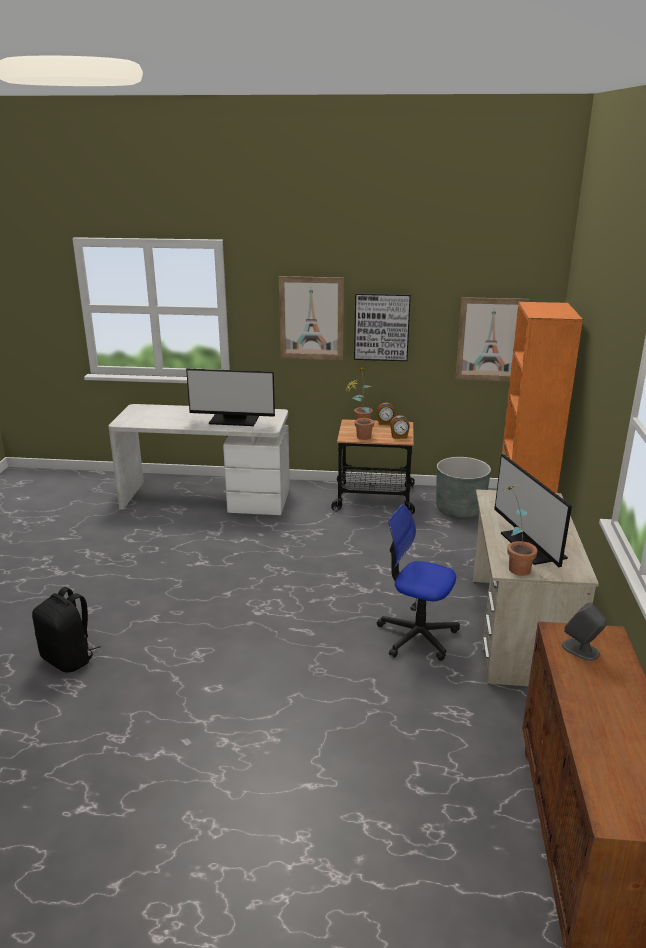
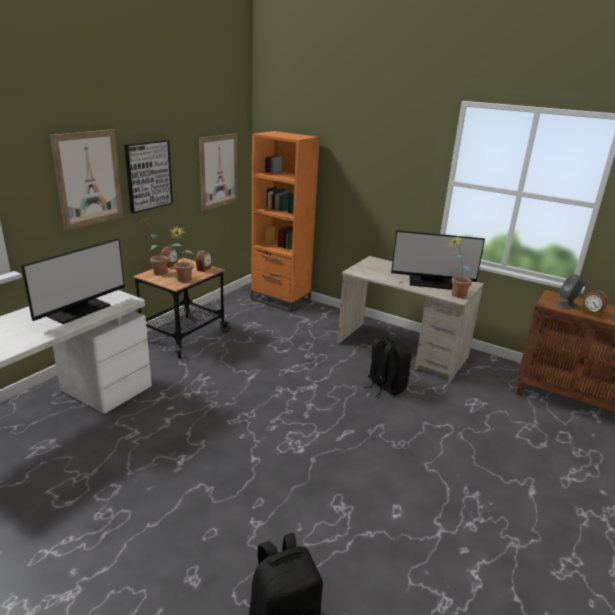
camera: 65 degrees left, 0 degrees up
(417, 635) = (385, 386): office chair -> black backpack
(460, 510) = (243, 313): grey planter -> none
(576, 674) = (591, 313): none -> alarm clock

